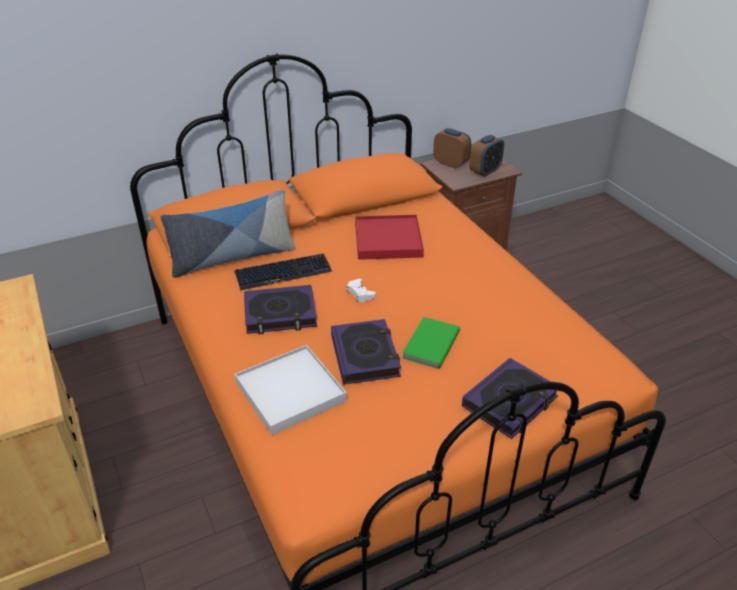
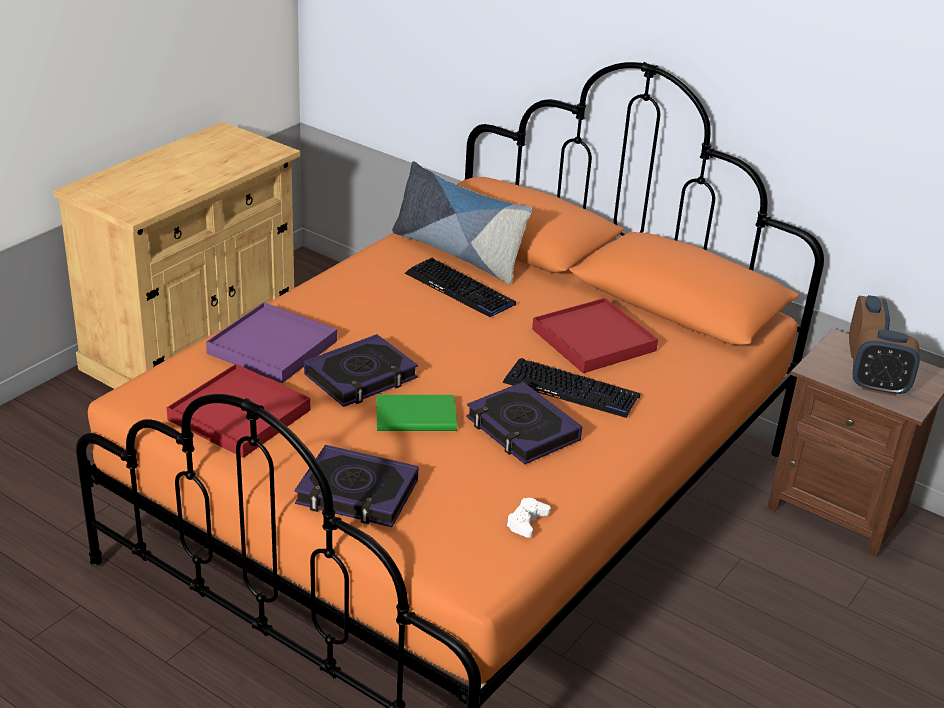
camera: 60 degrees right, 5 degrees down
(280, 314) = (386, 308): book -> book (522, 429)
(290, 392) = (272, 347): white tray -> purple tray
(360, 294) = (467, 347): white game controller -> white game controller (527, 522)
(376, 439) = (239, 415): none -> red tray
(439, 268) = (571, 390): none -> keyboard

